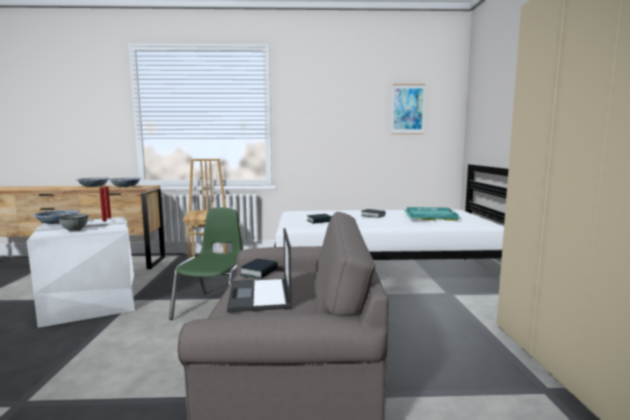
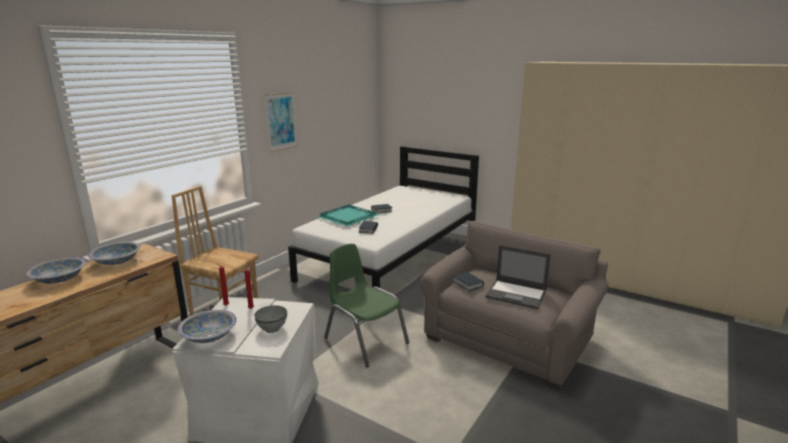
camera: 55 degrees left, 10 degrees up
(408, 109) = (348, 100): picture -> picture (281, 121)
(432, 216) = (416, 199): turquoise tray -> turquoise tray (349, 217)

